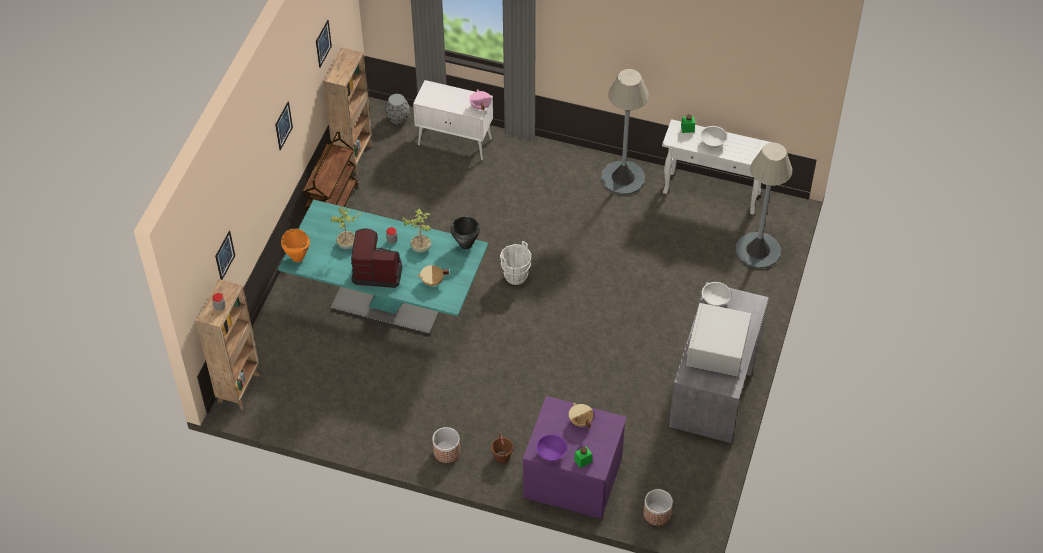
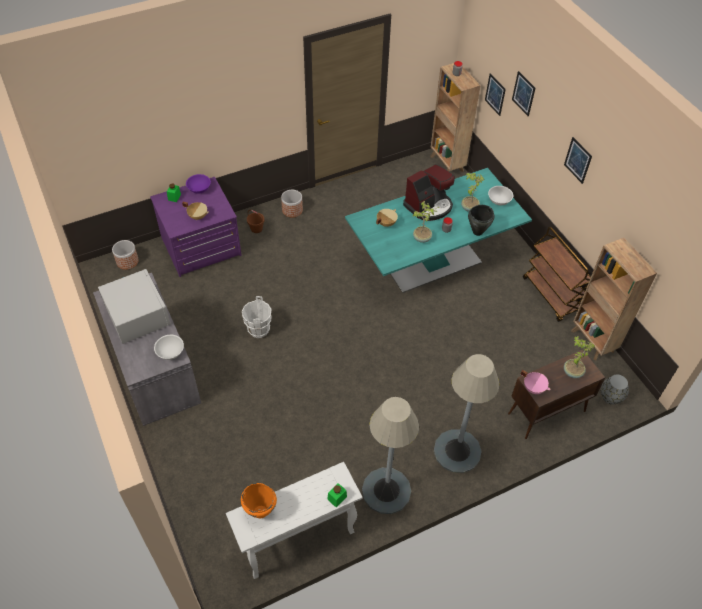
camera: 135 degrees right, 0 degrees up
(297, 258) = (485, 180): orange cooking pot -> orange cooking pot (260, 511)
(323, 43) = (648, 222): picture -> picture (523, 93)
(441, 97) = (572, 372): none -> potted plant
(455, 142) = (546, 413): white cabinet -> brown cabinet
(466, 245) = (395, 261): black cooking pot -> black cooking pot (477, 232)
(516, 276) = (373, 341): white bucket -> white bucket (258, 330)
(713, 142) = (300, 501): white bowl -> white bowl (499, 201)
(758, 251) = (208, 511): grey floor lamp -> grey floor lamp (457, 451)

